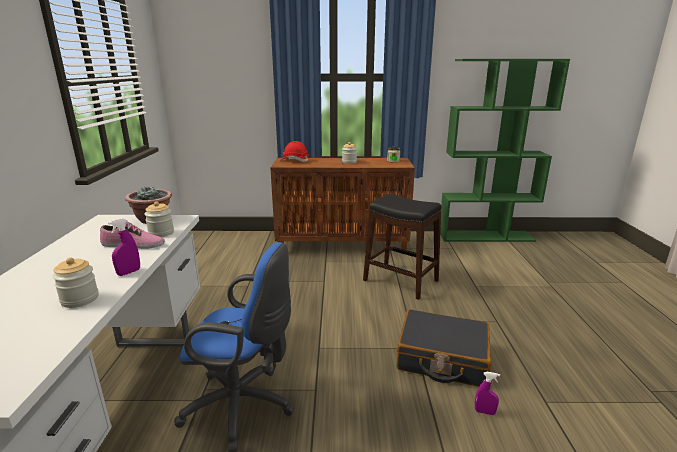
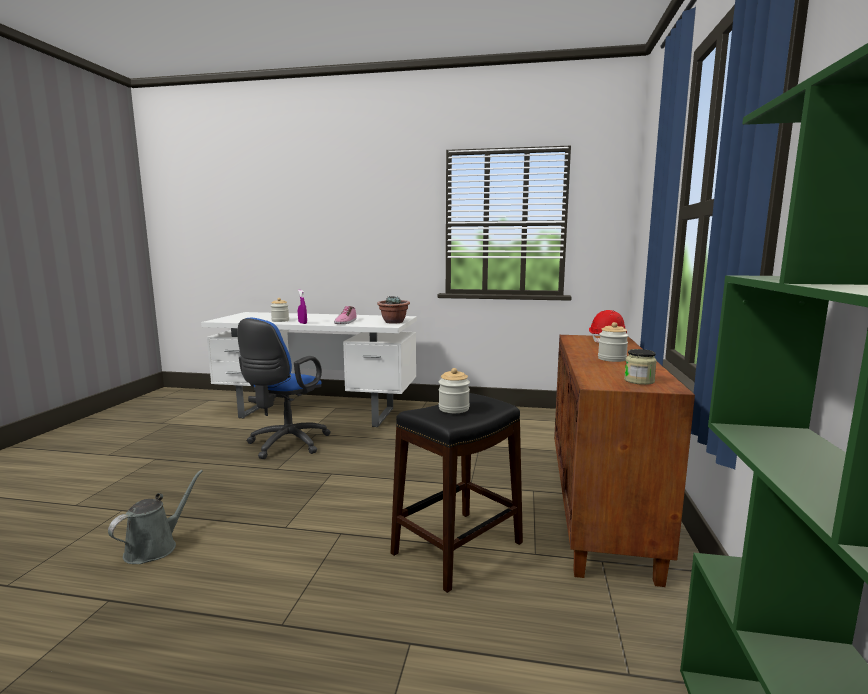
camera: 100 degrees right, 10 degrees down
(161, 233) = (362, 324): jar -> jar (454, 409)
(442, 358) = (251, 541): black suitcase -> none
(484, 412) = (155, 547): purple spray bottle -> grey watering can

